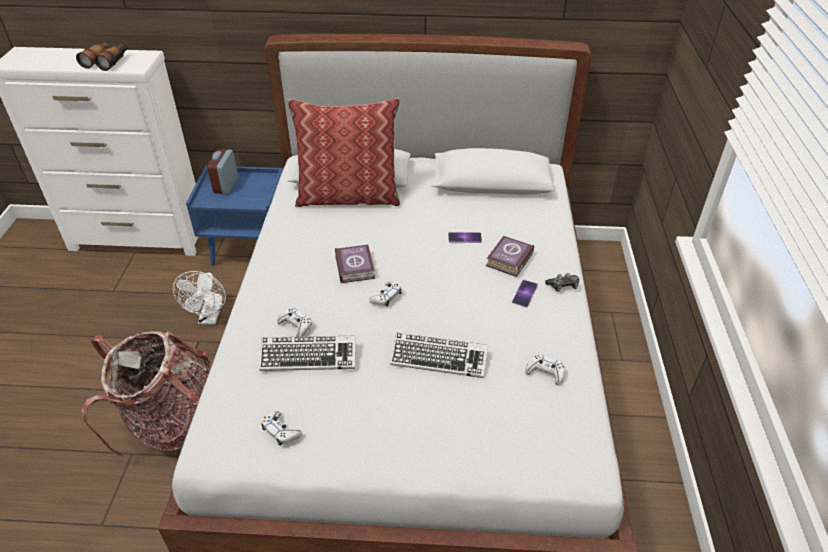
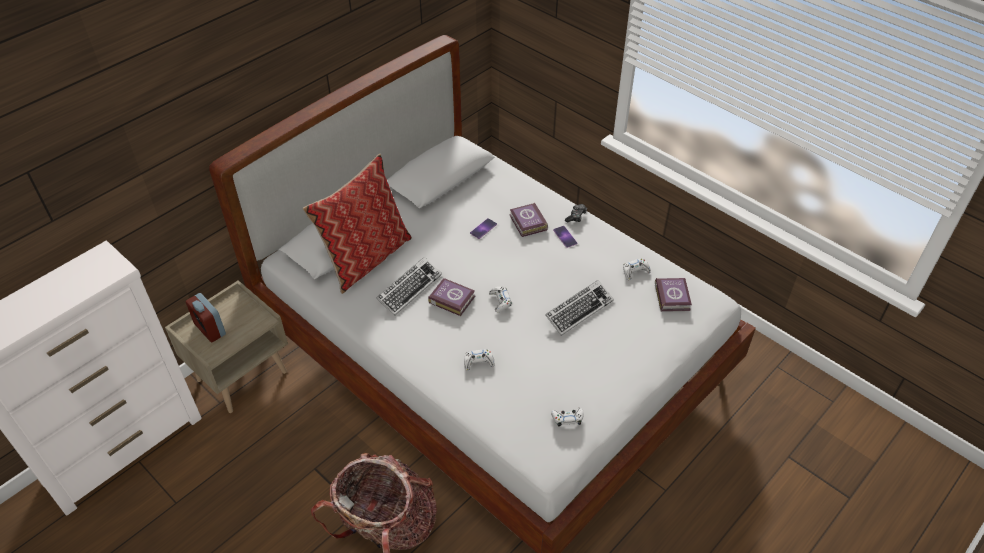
camera: 50 degrees left, 5 degrees up
(107, 61) = (75, 283): binoculars -> none
(209, 318) = (296, 447): white fan -> none
(250, 249) = (242, 375): blue nightstand -> beige nightstand
(308, 357) = (517, 370): keyboard -> keyboard (409, 289)
(548, 425) = (672, 296): none -> book

